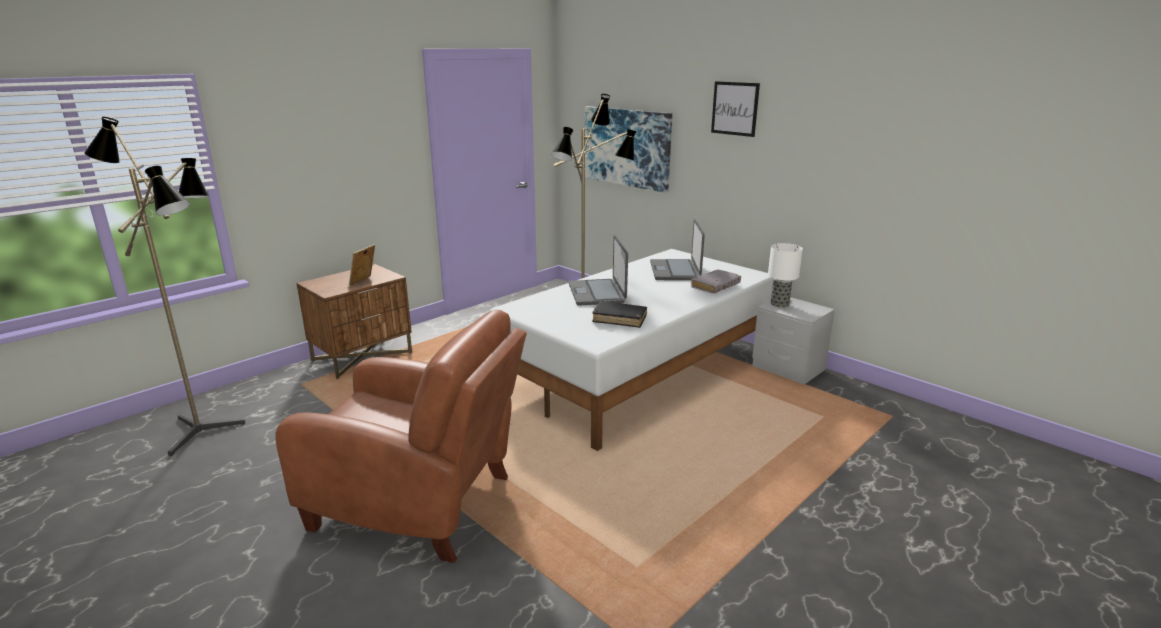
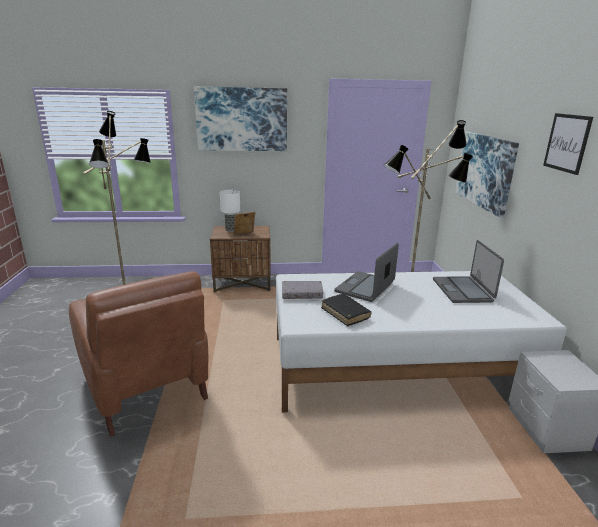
camera: 40 degrees right, 0 degrees up
(316, 113) = (242, 119): none -> picture
(675, 271) = (463, 290): laptop -> laptop turned 45 degrees counterclockwise
(715, 286) = (477, 316): grey book -> grey book (302, 294)
(780, 304) = (549, 359): table lamp -> table lamp (231, 230)

